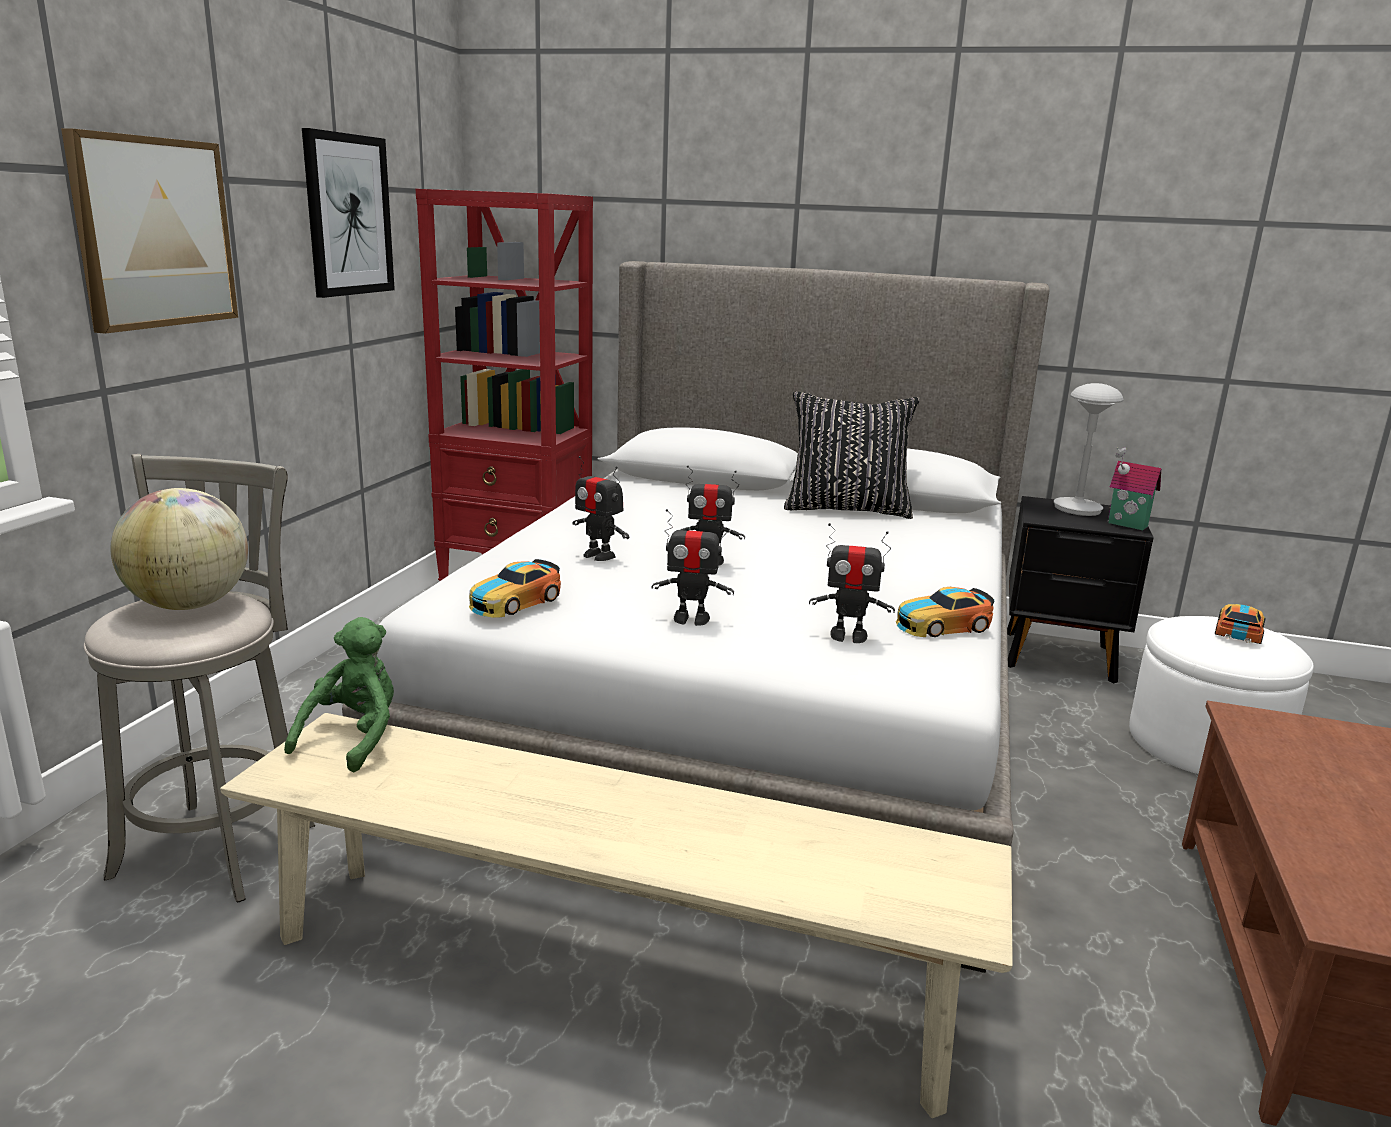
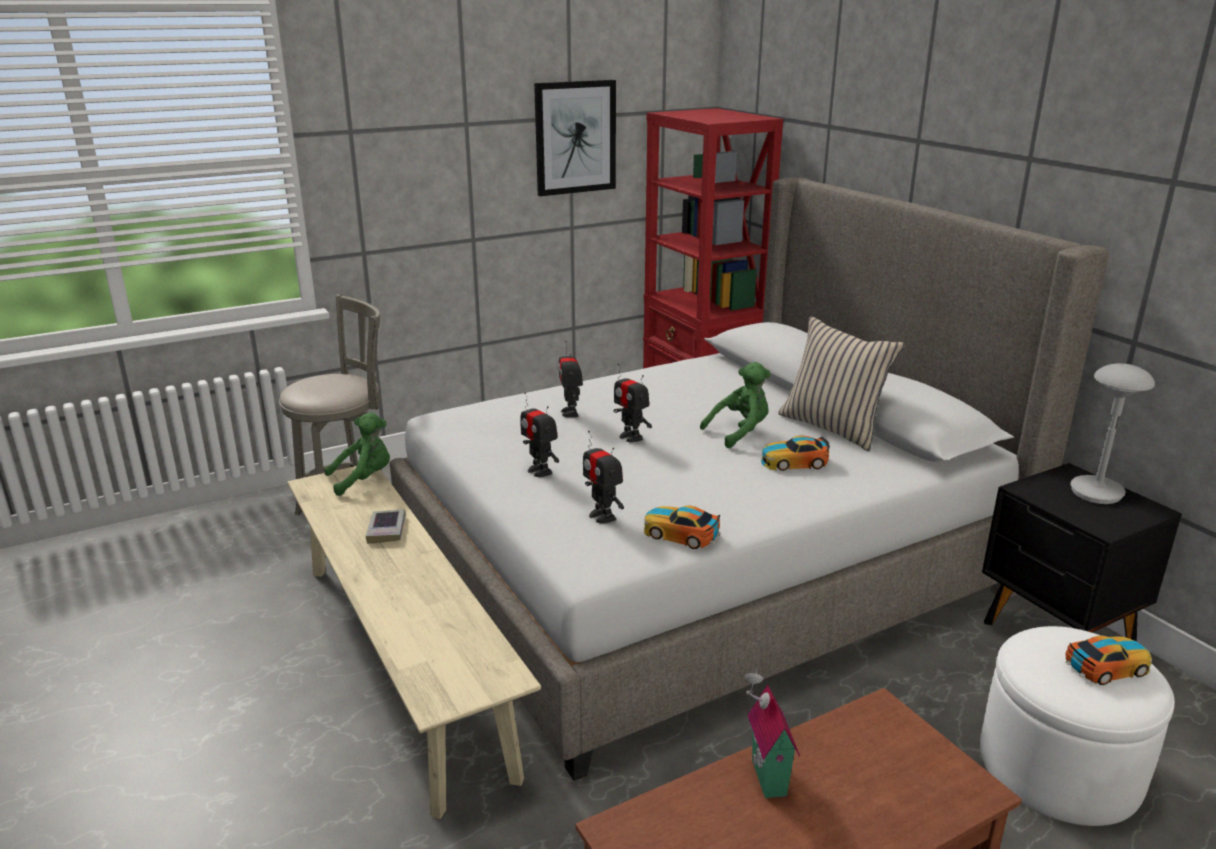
camera: 45 degrees right, 5 degrees up
(154, 233) = (404, 162): picture -> none
(189, 605) = (335, 383): globe -> none
(514, 601) = (470, 427): toy car -> toy car (793, 462)
(515, 781) = (386, 530): none -> book
(788, 531) = (740, 432): none -> green plush toy
(846, 509) = (833, 427): black pillow -> beige pillow
(1126, 525) = (1108, 523): toy house -> toy house (765, 777)

